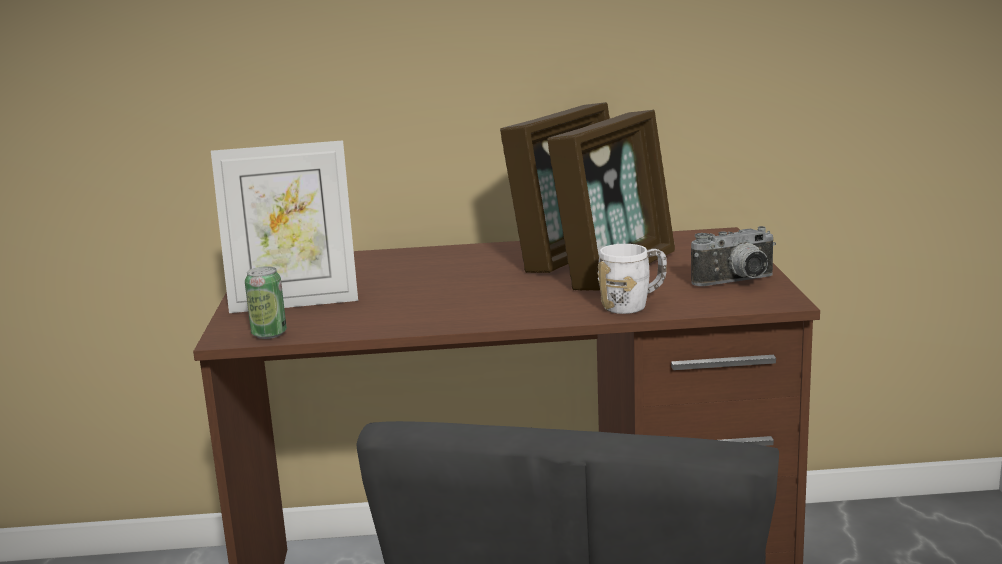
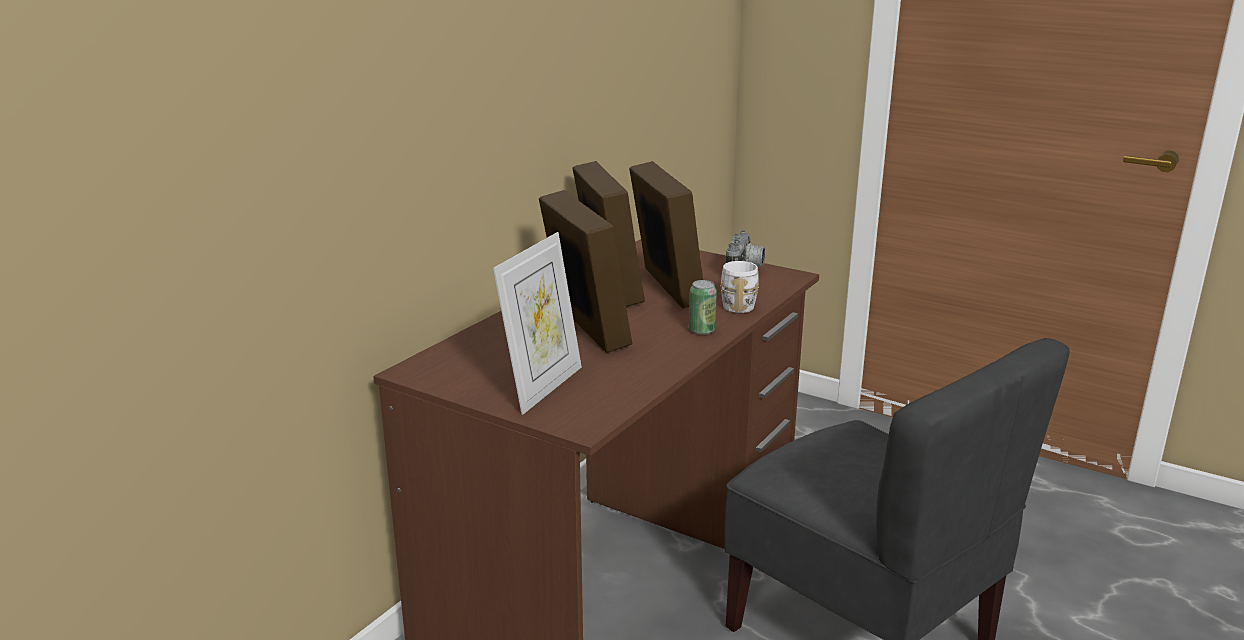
camera: 55 degrees left, 5 degrees up
(269, 334) = (602, 412): can -> can (701, 330)
(449, 277) = (585, 329): none -> picture frame

